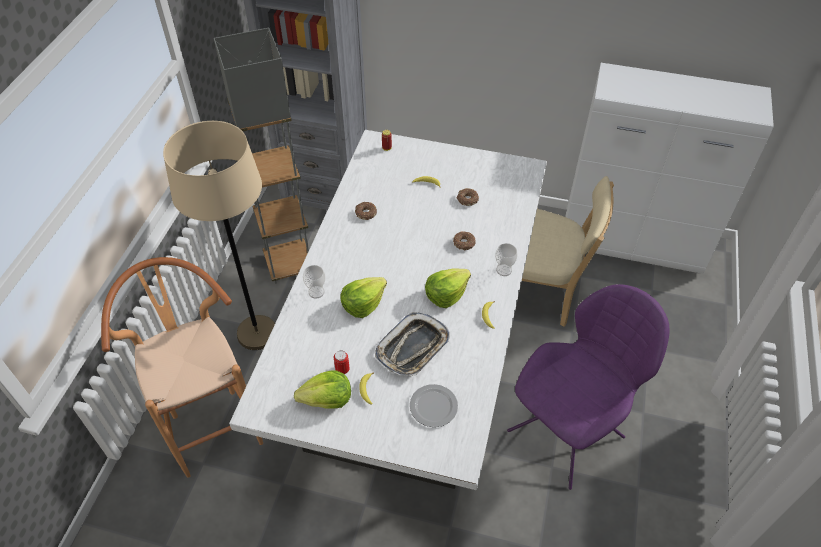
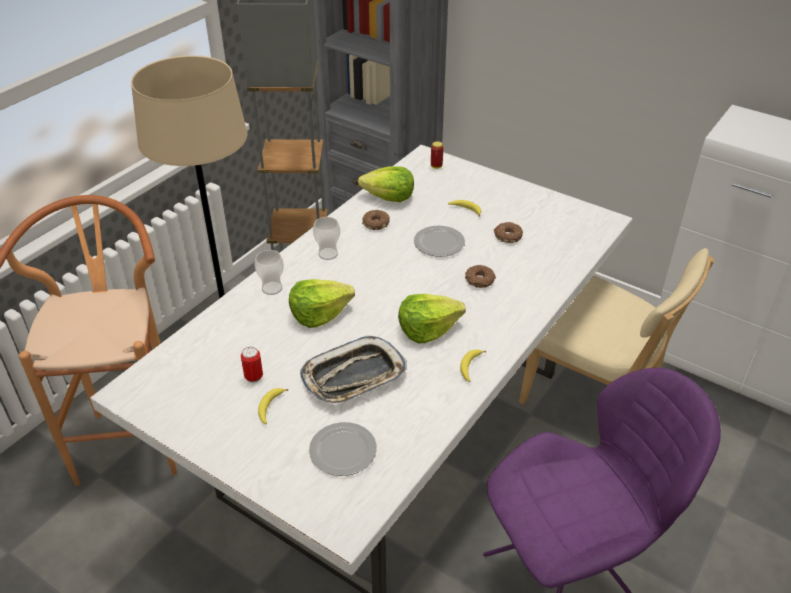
camera: 20 degrees right, 10 degrees down
(327, 400) = (216, 405): lettuce -> lettuce (389, 197)
(421, 218) = (439, 242): none -> plate
(504, 270) = (517, 321): cup -> cup (328, 254)

